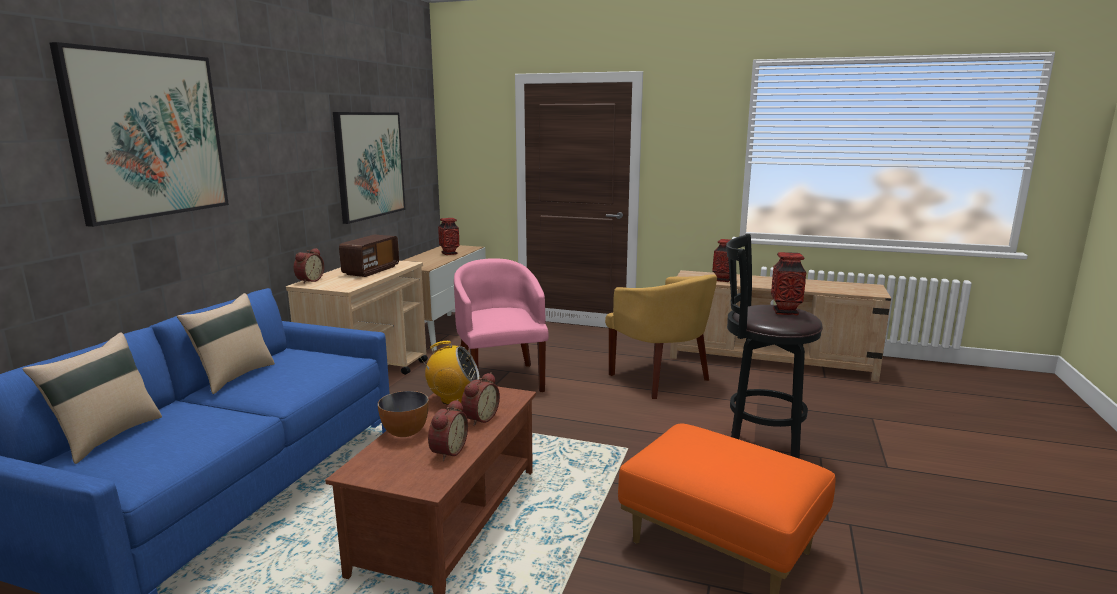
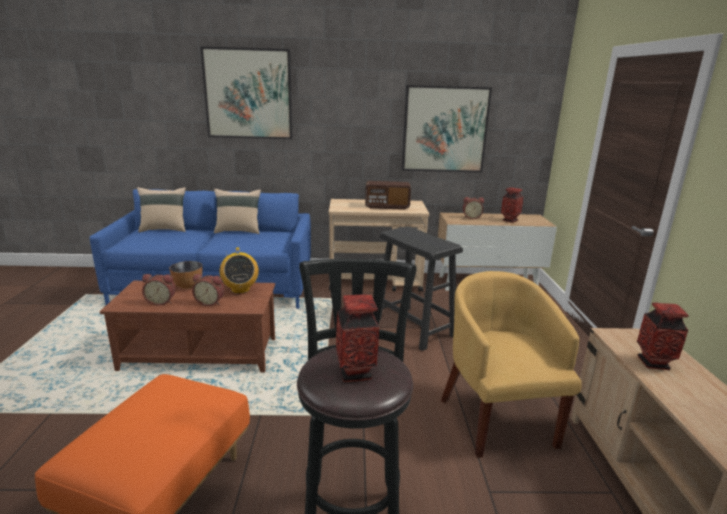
camera: 70 degrees right, 5 degrees up
(309, 280) = (347, 200): alarm clock -> alarm clock (471, 217)
(500, 380) = (414, 328): pink armchair -> black stool
(660, 379) = (497, 418): yellow armchair -> yellow armchair turned 135 degrees clockwise

